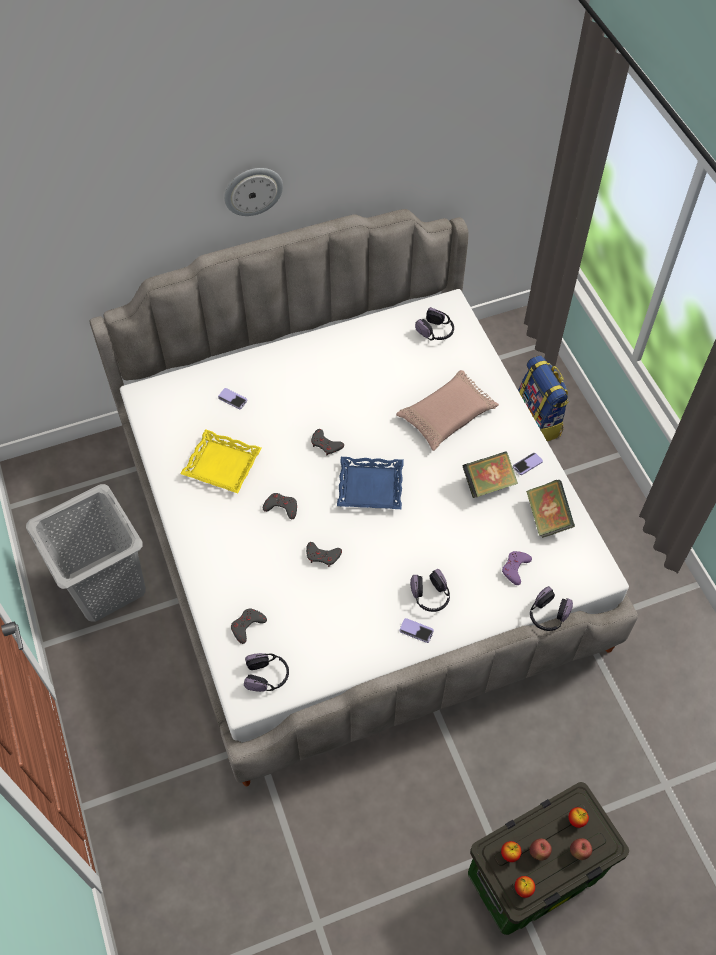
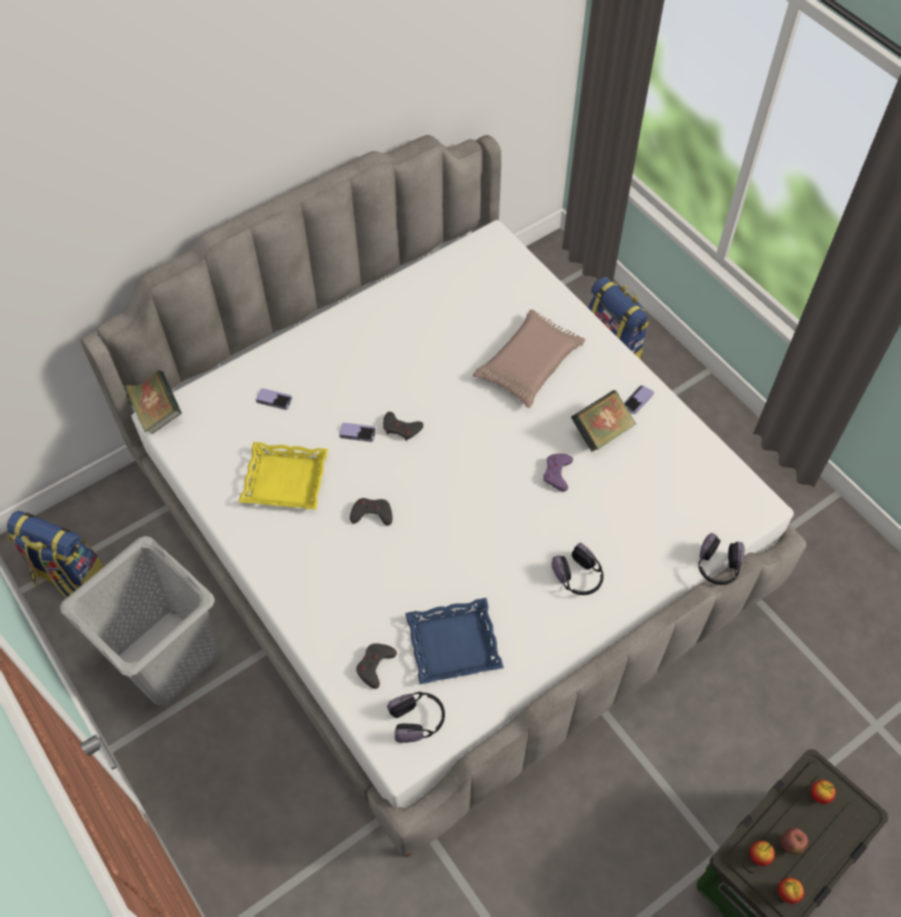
camera: 15 degrees left, 0 degrees up
(49, 504) = (68, 576): none -> backpack
(253, 190) = (254, 141): wall clock -> none
(323, 556) = (438, 560): grey game controller -> none
(370, 486) = (468, 465): blue tray -> blue tray (453, 643)
(416, 631) = (575, 621): phone -> phone (357, 433)
(435, 331) = (486, 272): headphones -> none
(515, 568) = (663, 521): purple game controller -> purple game controller (557, 473)
(547, 517) = (679, 455): book -> book (157, 410)
(579, 852) = (834, 831): apple -> none

